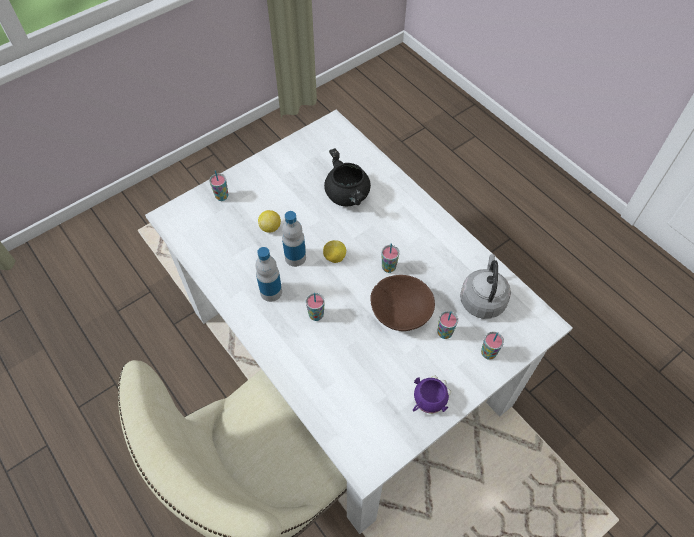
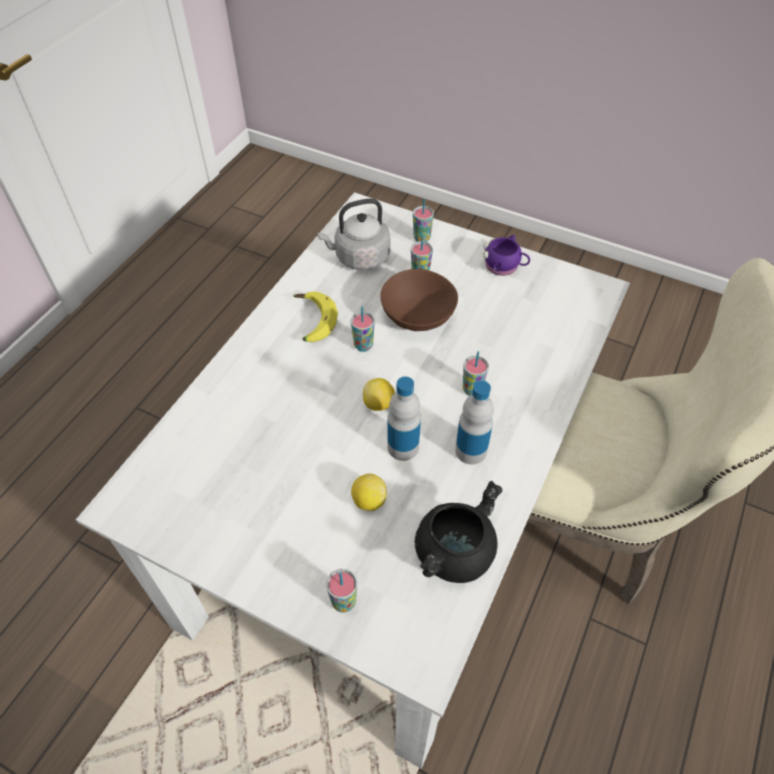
camera: 115 degrees left, 5 degrees down
(348, 195) = (264, 429): black cooking pot -> black cooking pot (453, 551)
(426, 245) = (311, 322): none -> banana

